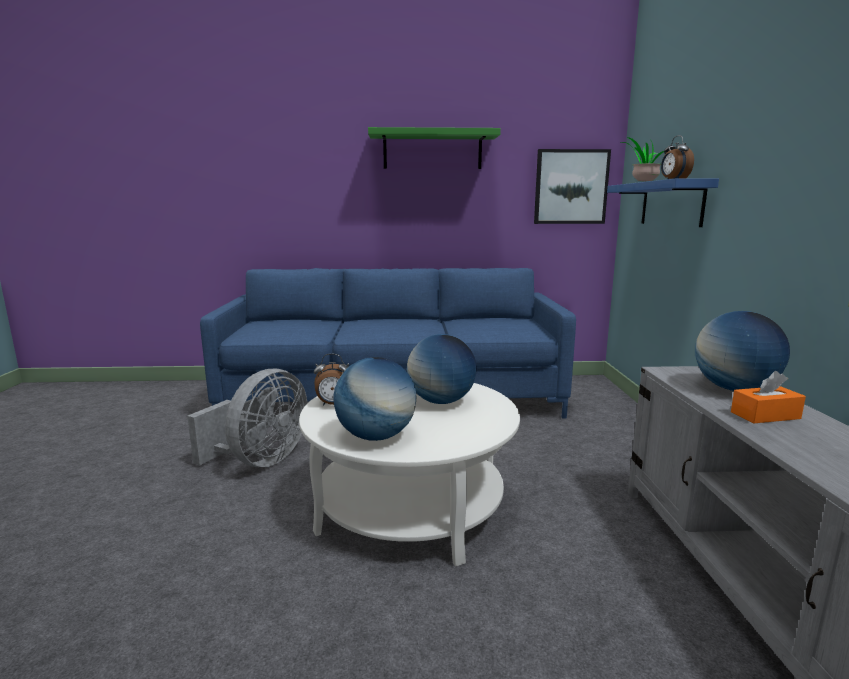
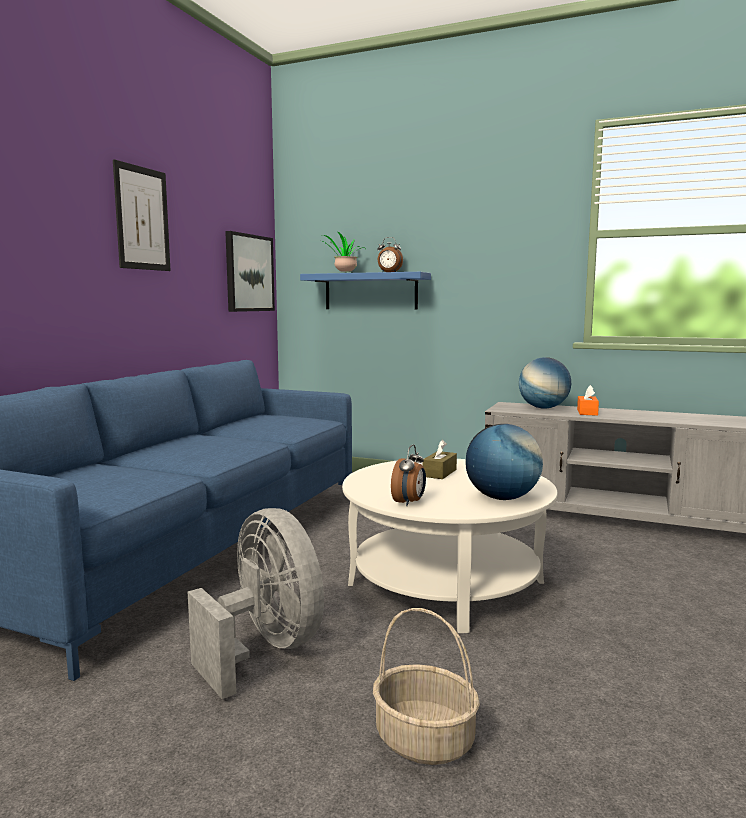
camera: 65 degrees left, 5 degrees down
(151, 544) = (423, 740): none -> basket
(432, 150) = (142, 218): green shelf -> picture
(441, 401) = (439, 473): globe -> brown tissue box

